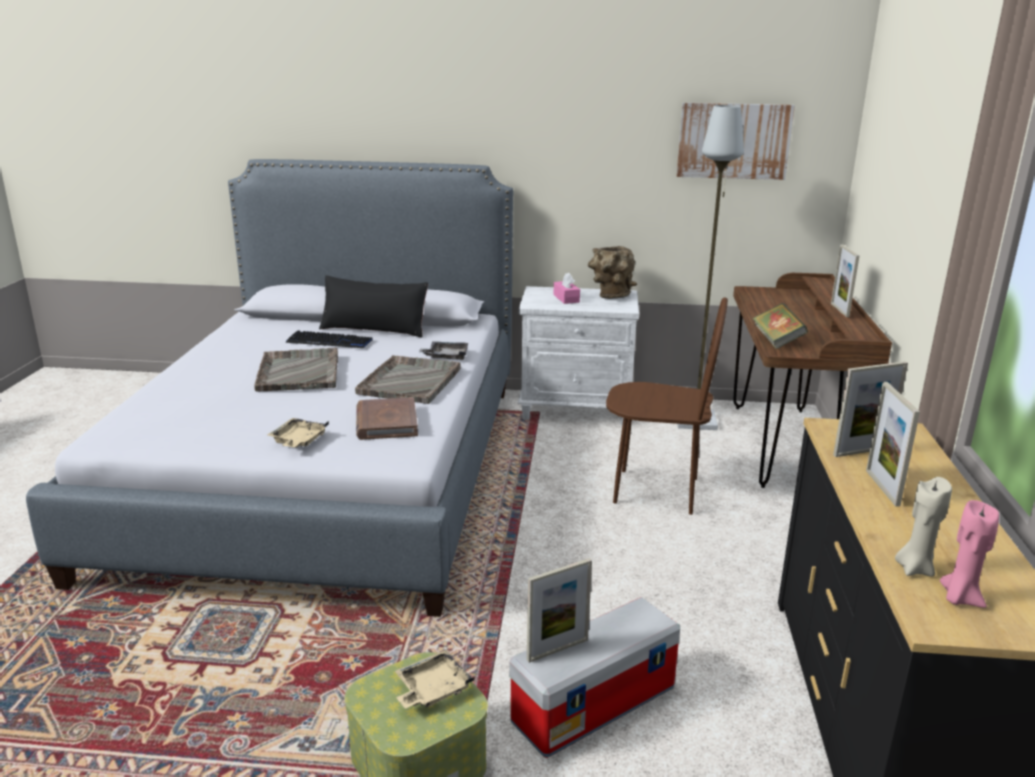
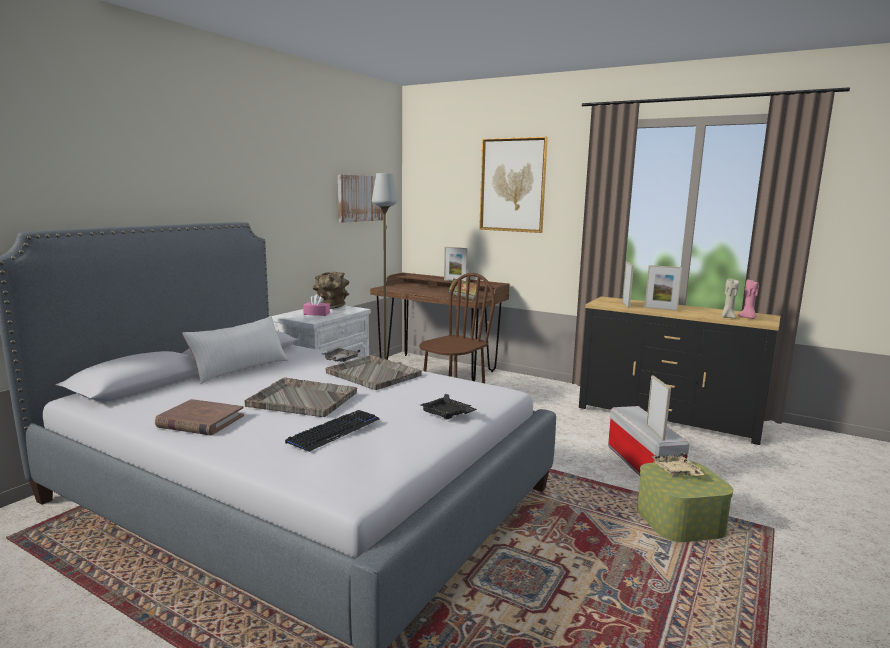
camera: 65 degrees left, 10 degrees down
(298, 441) = (447, 414): beige tray -> black tray
(329, 341) = (242, 384): keyboard -> keyboard (334, 431)
(374, 329) = (240, 369): black pillow -> white pillow
(386, 422) = (441, 389): brown book -> brown book (200, 421)
(932, 146) = (512, 185): none -> picture

